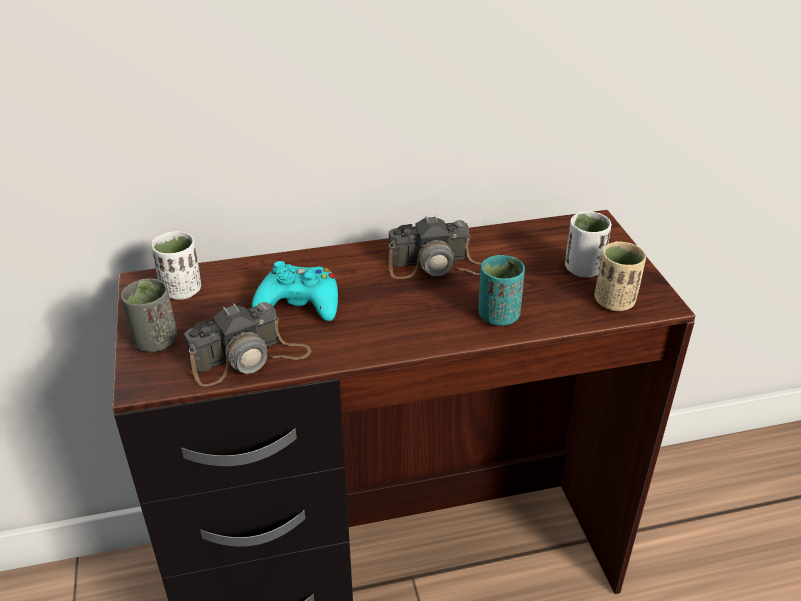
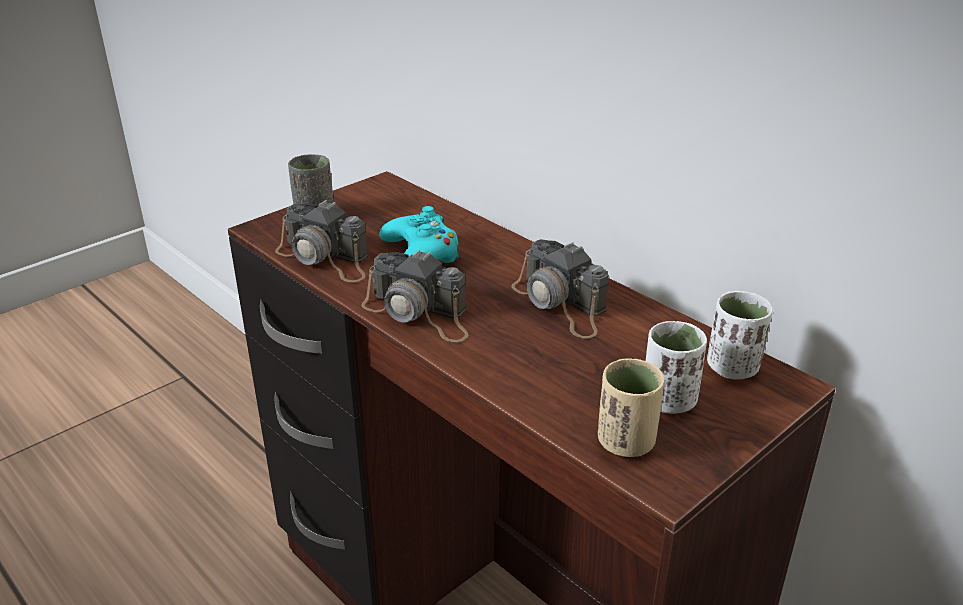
camera: 60 degrees right, 5 degrees down
(182, 290) = (387, 200): white cup -> white cup (732, 368)
(392, 335) = (419, 313): none -> camera
(498, 316) = (511, 366): turquoise cup -> none

